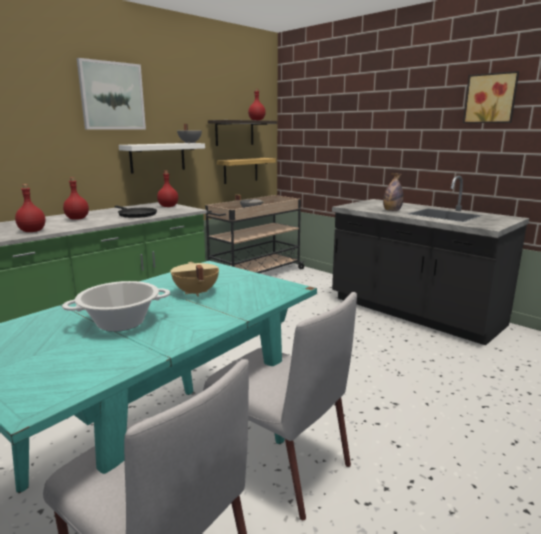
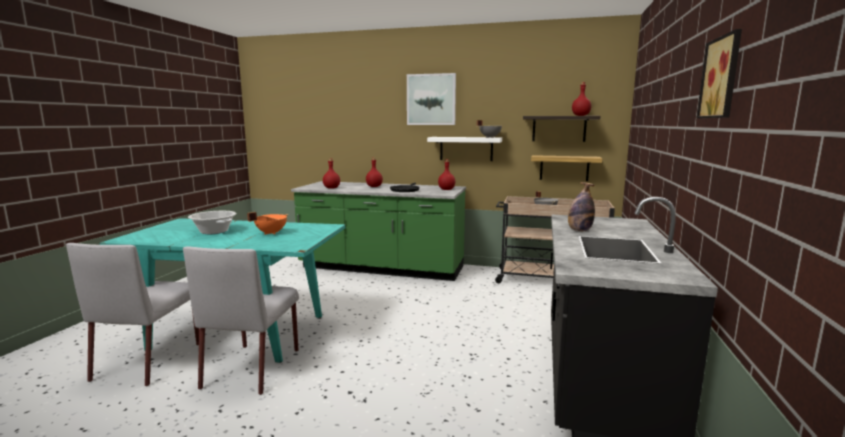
camera: 60 degrees right, 5 degrees down
(195, 293) = (270, 233): beige cooking pot -> orange cooking pot

